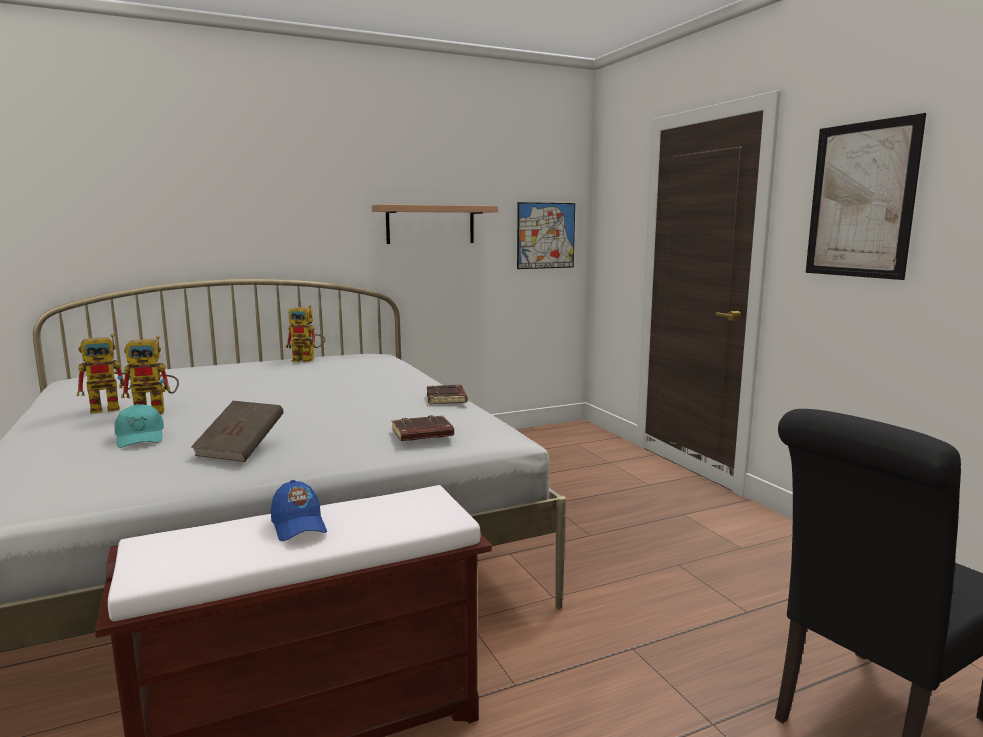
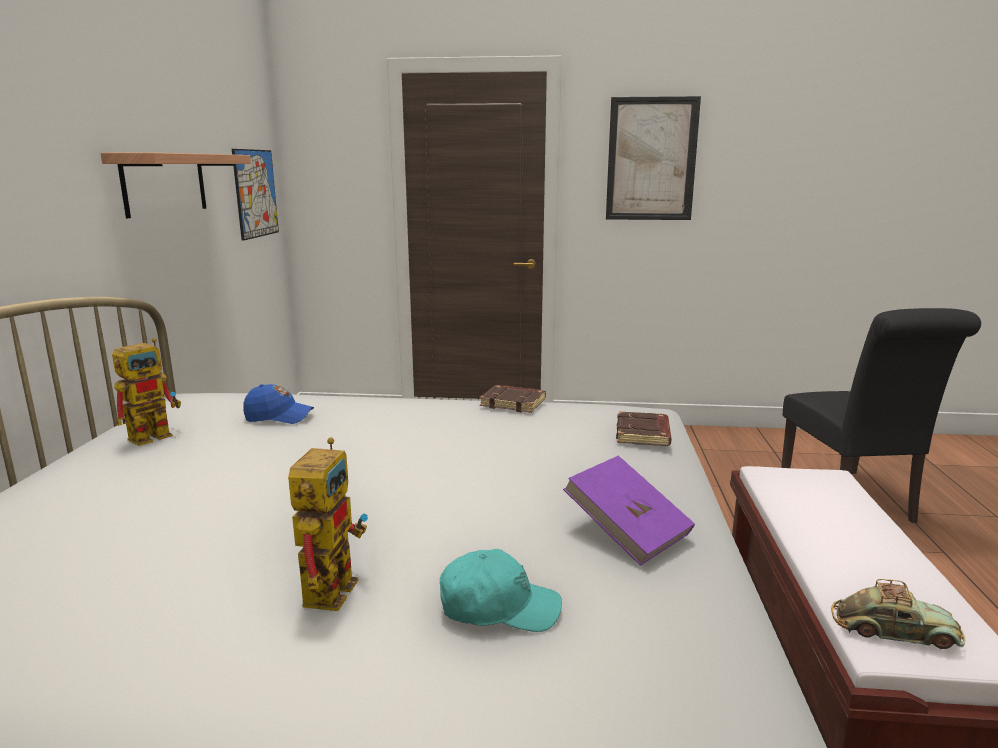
camera: 60 degrees left, 5 degrees up
(112, 408) = (220, 636): toy robot -> none
(170, 546) = (894, 630): none -> toy car
(241, 449) = (627, 532): brown book -> purple book
(298, 526) = (842, 546): blue cap -> blue cap (279, 417)

